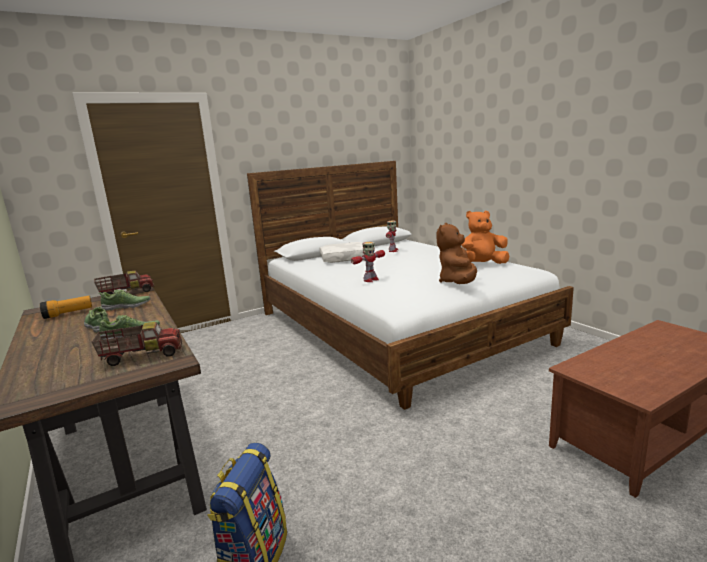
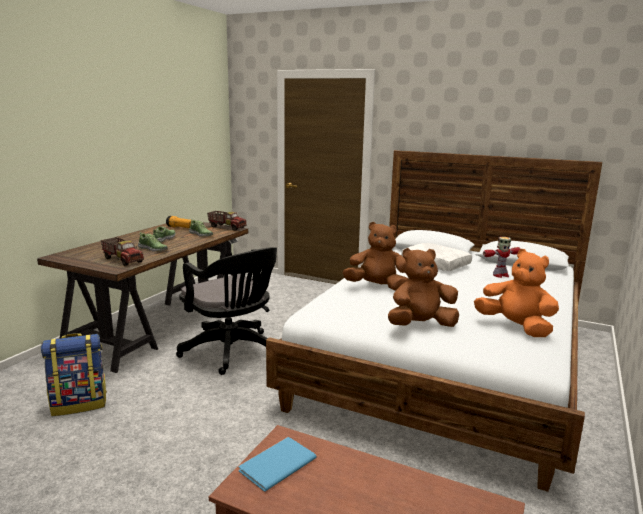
camera: 55 degrees right, 0 degrees up
(266, 411) = (232, 352): none -> black office chair
(370, 280) = (377, 287): toy robot -> brown plush toy
(609, 377) = (275, 464): none -> blue book

